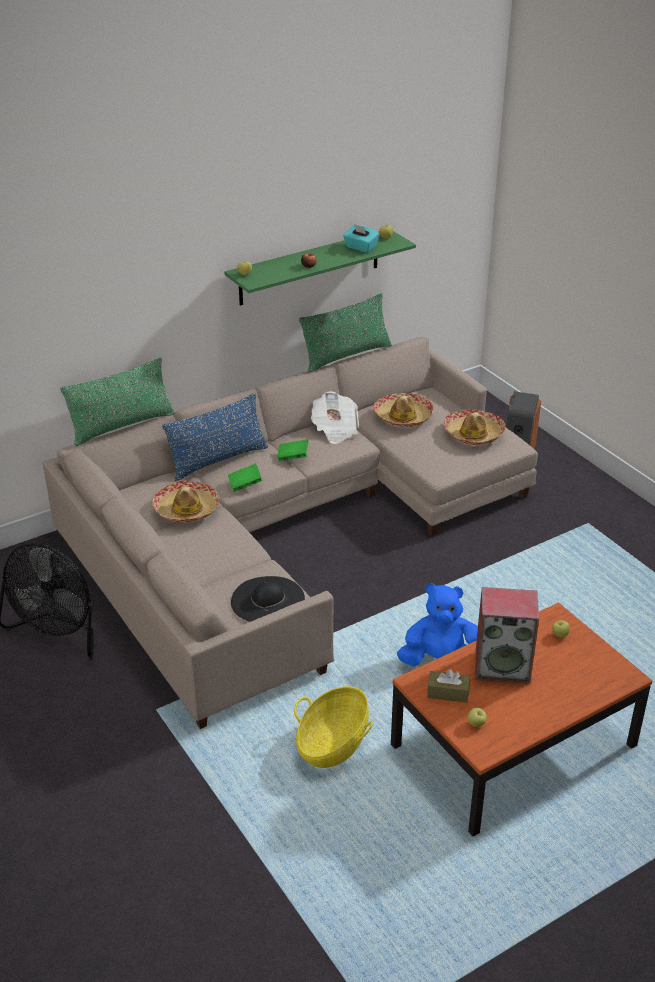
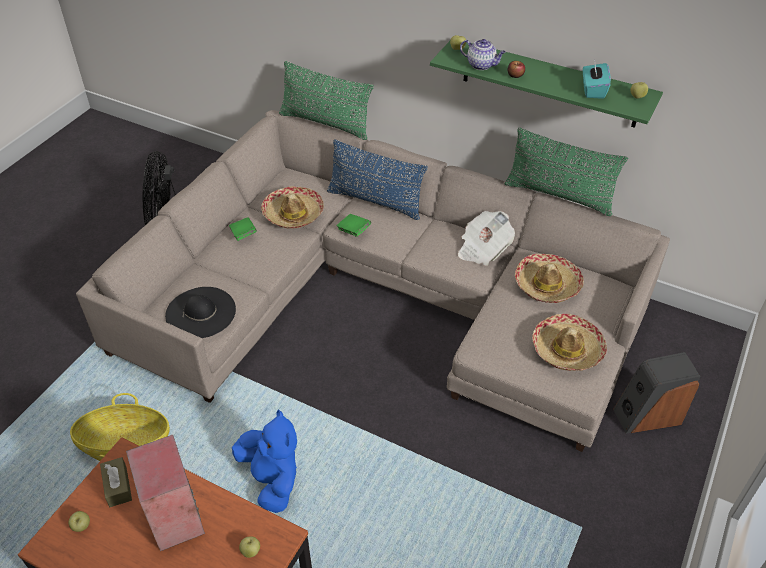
camera: 60 degrees right, 10 degrees up
(279, 273) = (481, 65): none -> teapot
(293, 457) = (418, 241): green book -> green book (243, 235)

